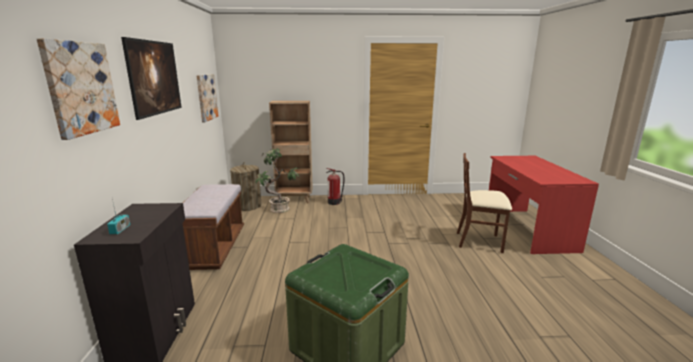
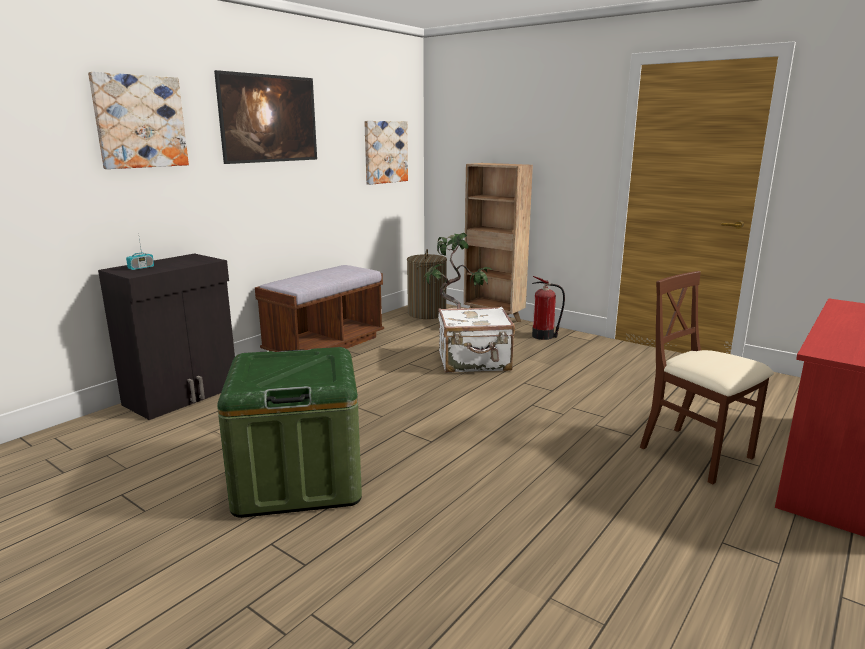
camera: 40 degrees right, 0 degrees up
(324, 229) = (474, 362): none -> white suitcase

